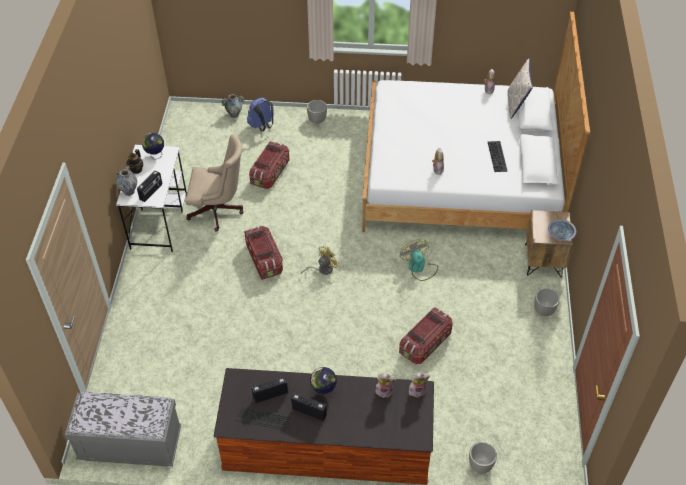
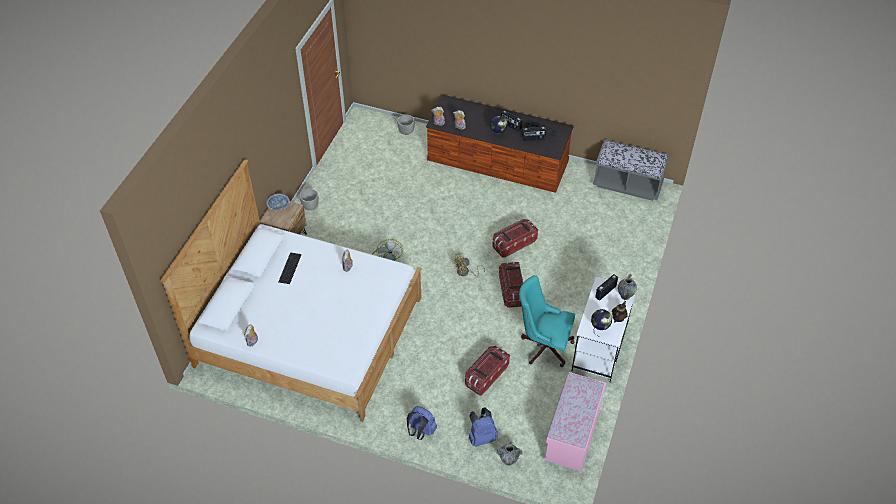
camera: 165 degrees left, 0 degrees up
(180, 143) = (572, 434): none -> pink bench
(218, 211) = (543, 345): beige office chair -> turquoise office chair
(317, 120) = (421, 431): grey planter -> blue backpack
(425, 343) = (407, 203): storage box -> storage box (514, 244)
(516, 104) = (237, 318): pillow -> none

